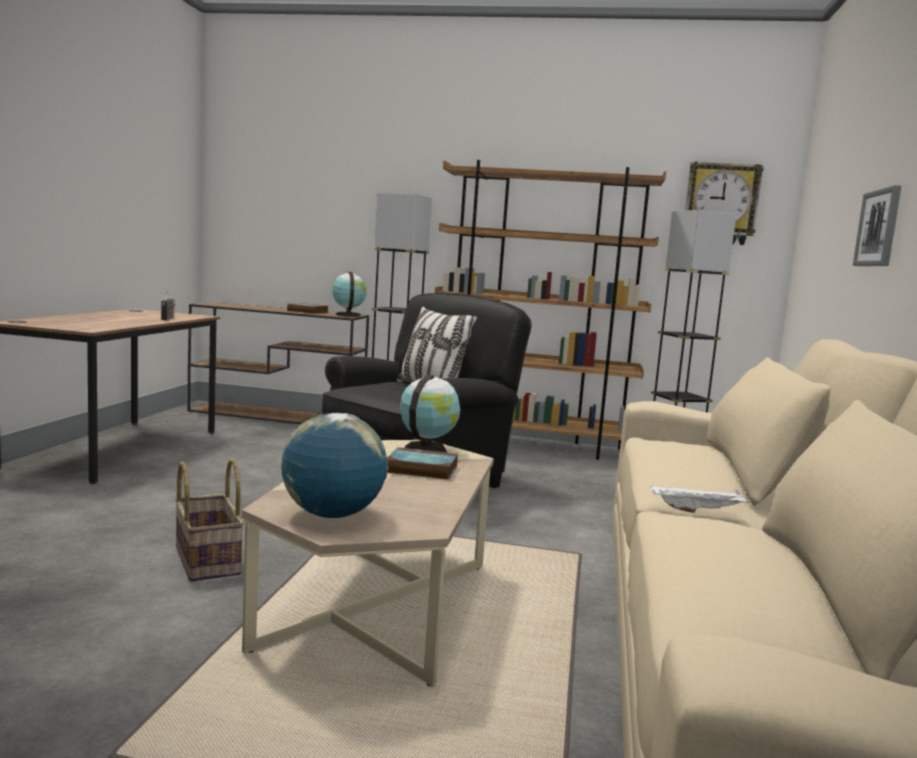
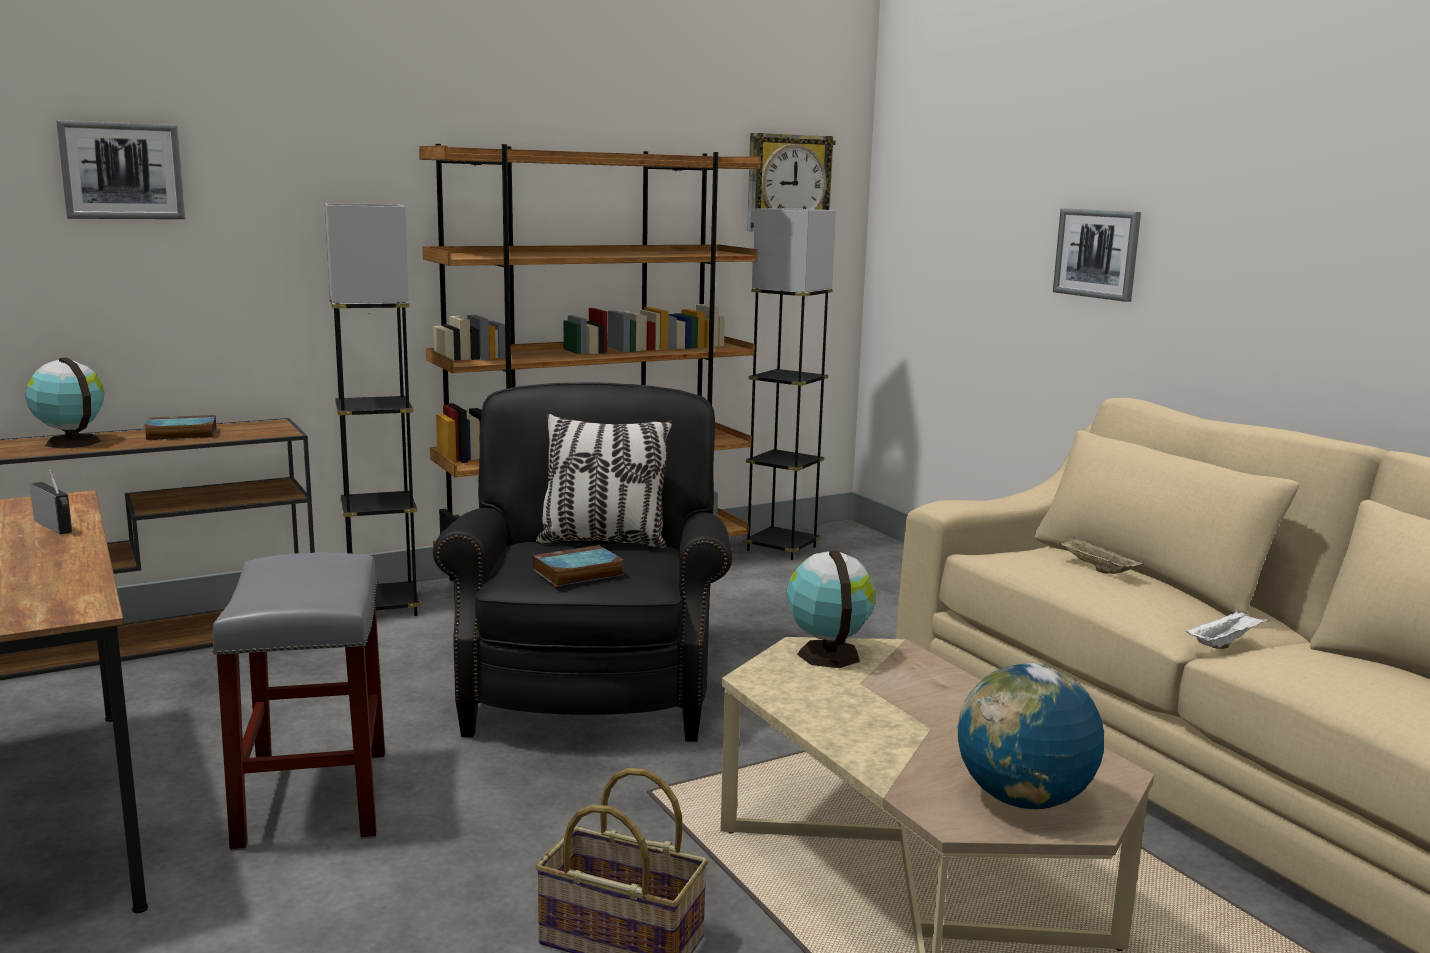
camera: 40 degrees left, 5 degrees up
(216, 476) = (314, 798): none -> grey stool
(308, 178) = (122, 171): none -> picture
(348, 315) = (269, 427): globe -> globe (71, 442)
(420, 469) = (904, 690): book -> book (576, 573)
(690, 452) = (1095, 568): none -> beige tray

